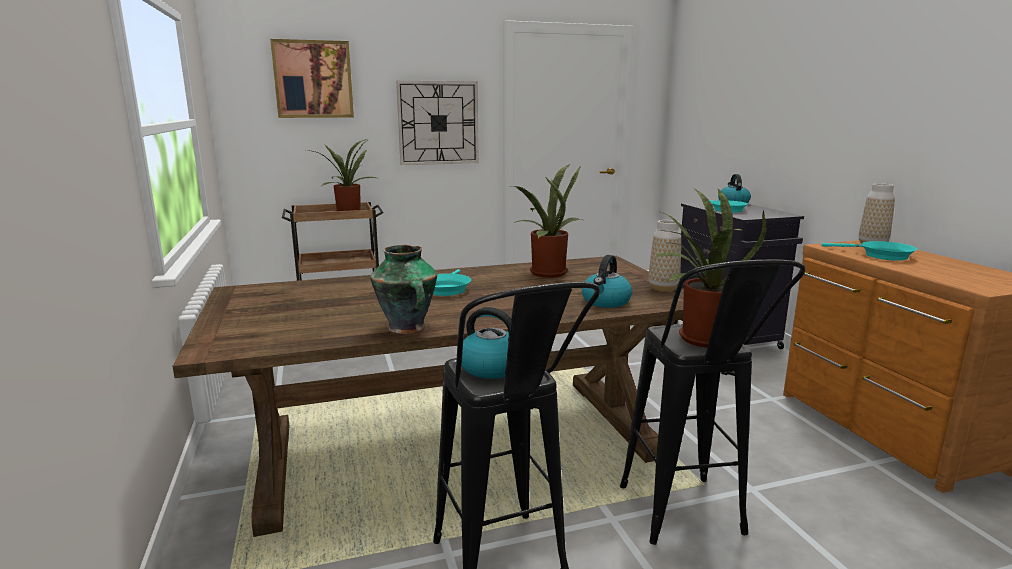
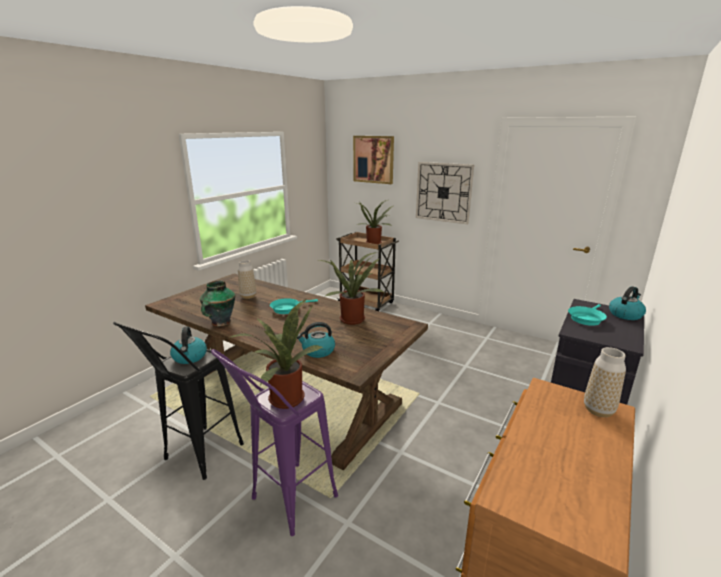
camera: 50 degrees right, 5 degrees up
(663, 288) = (370, 359): vase -> vase (248, 296)
(688, 522) = (284, 505): black stool -> purple stool
(880, 255) = (557, 421): turquoise frying pan -> none

